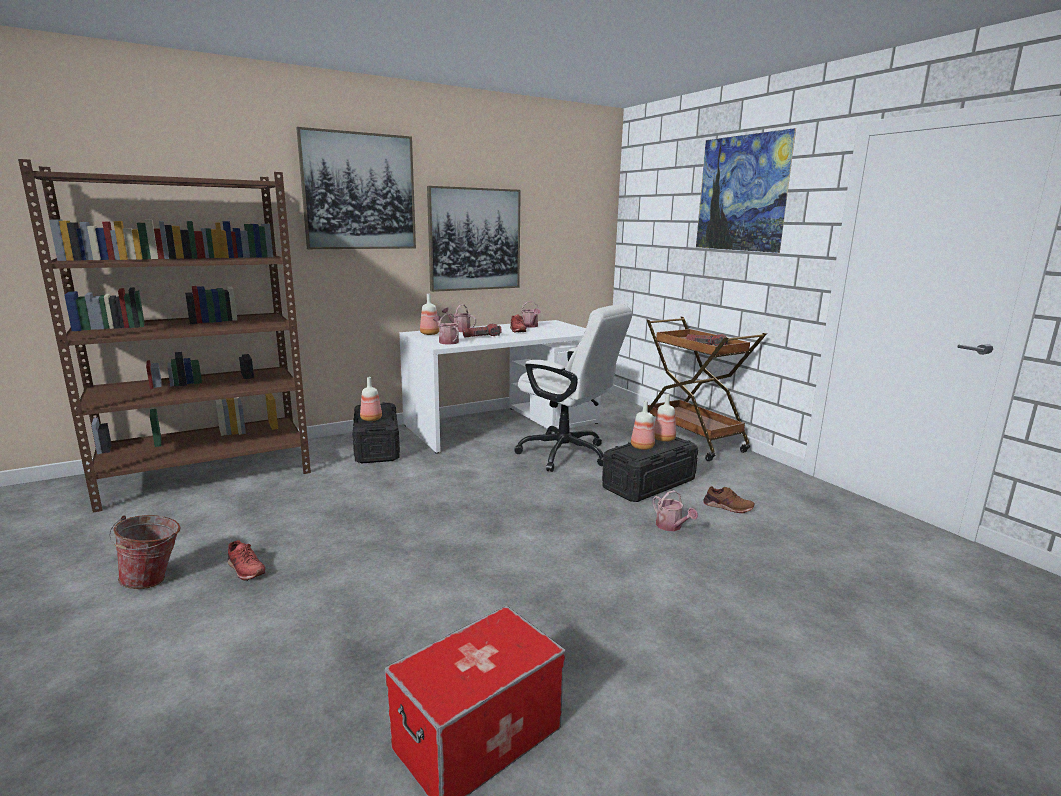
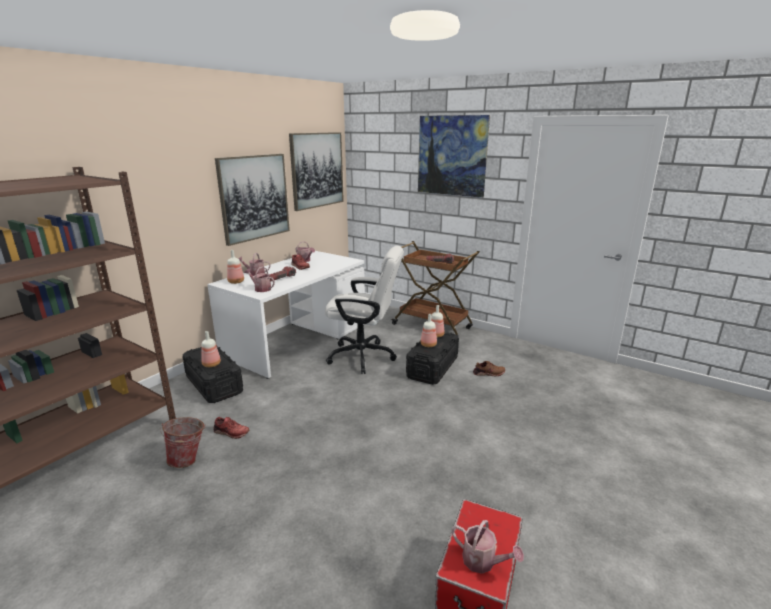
camera: 25 degrees left, 5 degrees up
(154, 581) = (127, 572): bucket -> bucket (189, 459)
(245, 569) = (202, 531): red shoe -> red shoe (231, 432)
(359, 192) = (161, 170): picture -> picture (317, 170)
(671, 527) = (469, 397): watering can -> watering can (483, 561)

